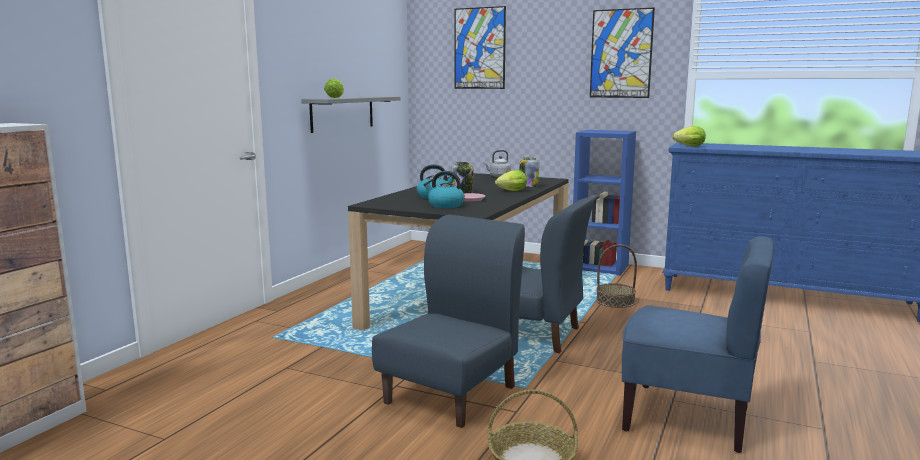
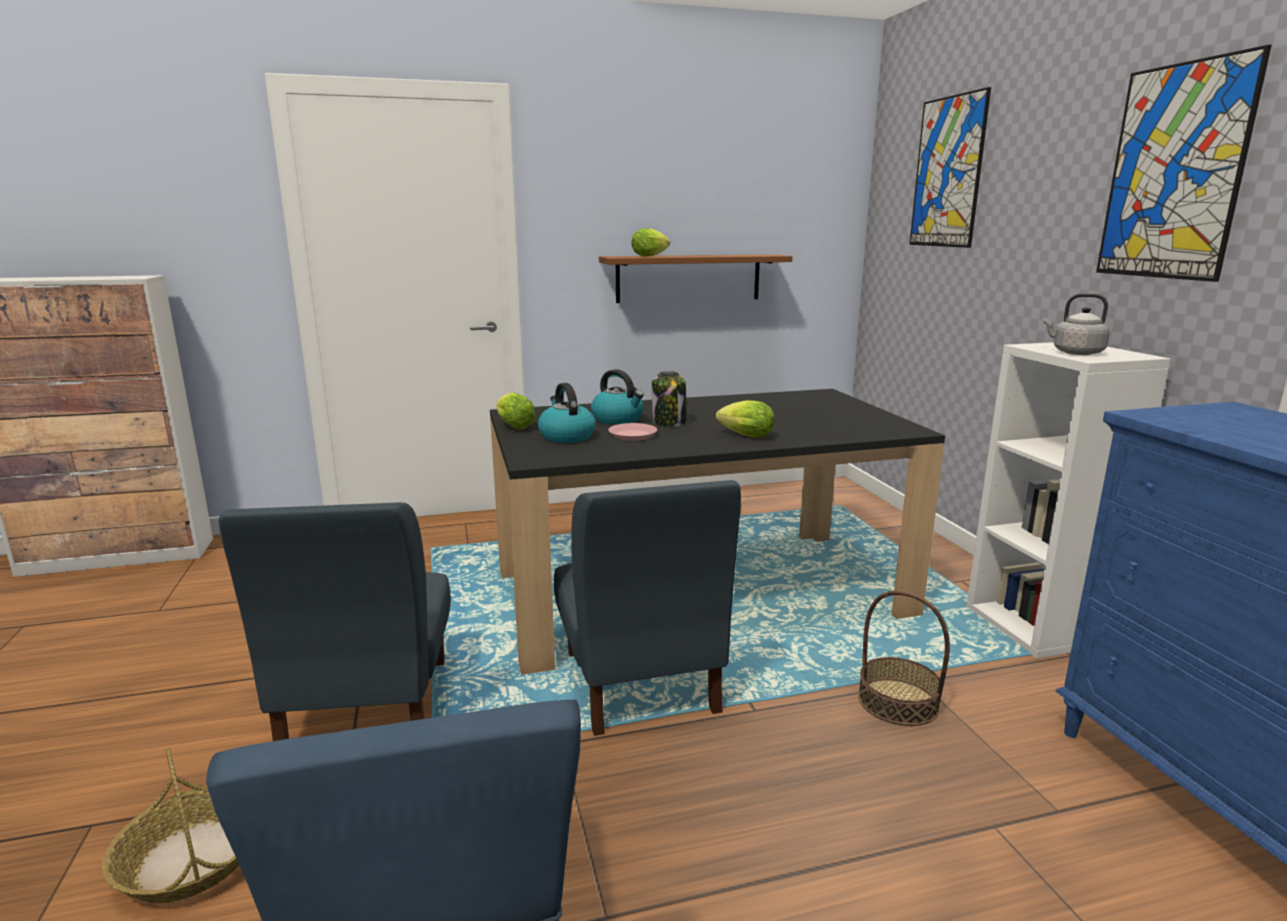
camera: 50 degrees right, 5 degrees up
(342, 113) = (688, 278): grey shelf -> brown shelf
(452, 394) = (366, 709): blue chair -> blue chair turned 90 degrees clockwise
(499, 176) = (847, 406): grey kettle -> grey kettle (1074, 353)
(528, 186) = (805, 434): jar -> none
(600, 267) = (1036, 626): blue bookcase -> white bookcase
(687, 146) = (1178, 417): lettuce -> lettuce (513, 426)

